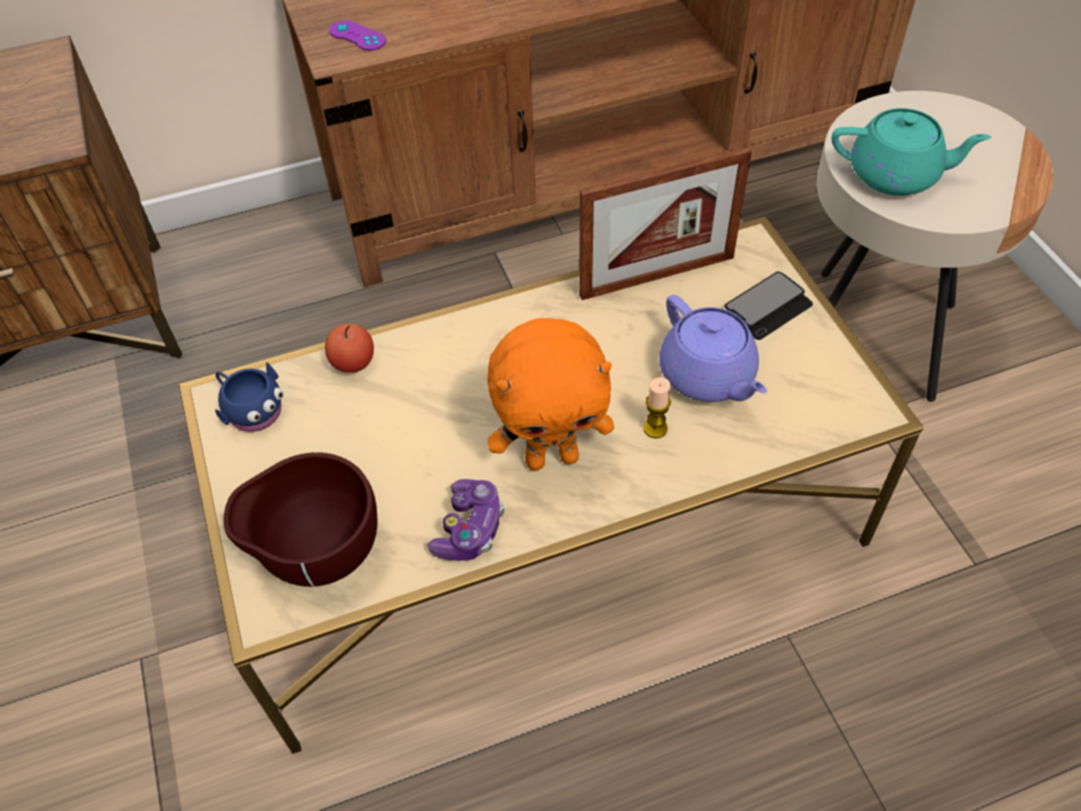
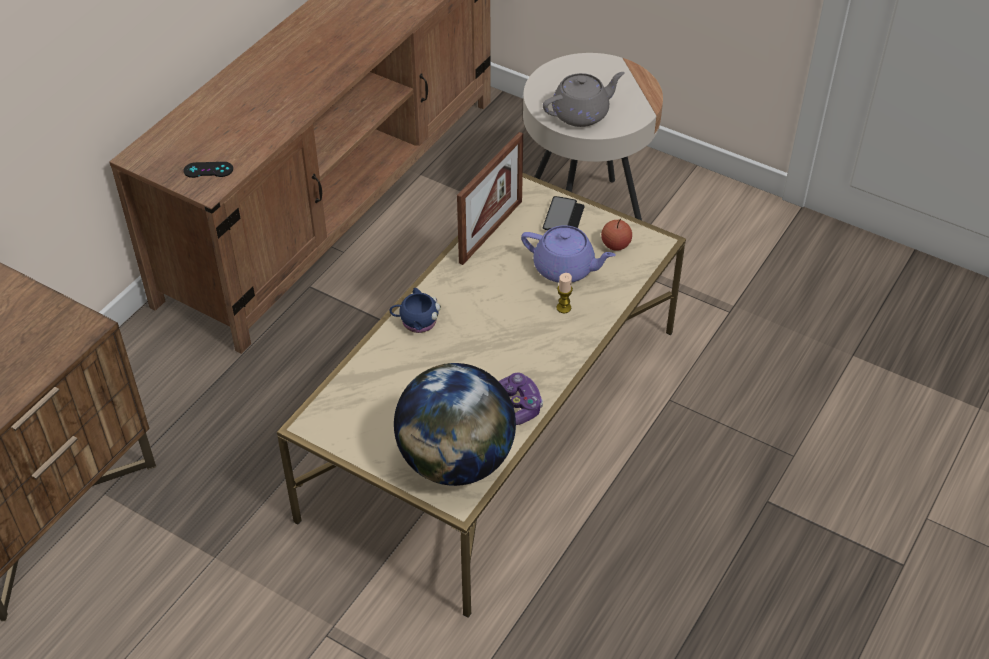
camera: 40 degrees left, 5 degrees down
(252, 410) = (338, 419): blue mug -> blue mug (416, 321)
(318, 555) = (456, 461): brown bowl -> globe
(353, 362) = (369, 364): apple -> apple (615, 245)
(357, 36) = (208, 170): purple game controller -> black game controller
(552, 457) = (526, 349): orange plush toy -> none
(896, 175) = (581, 114): turquoise teapot -> grey teapot

